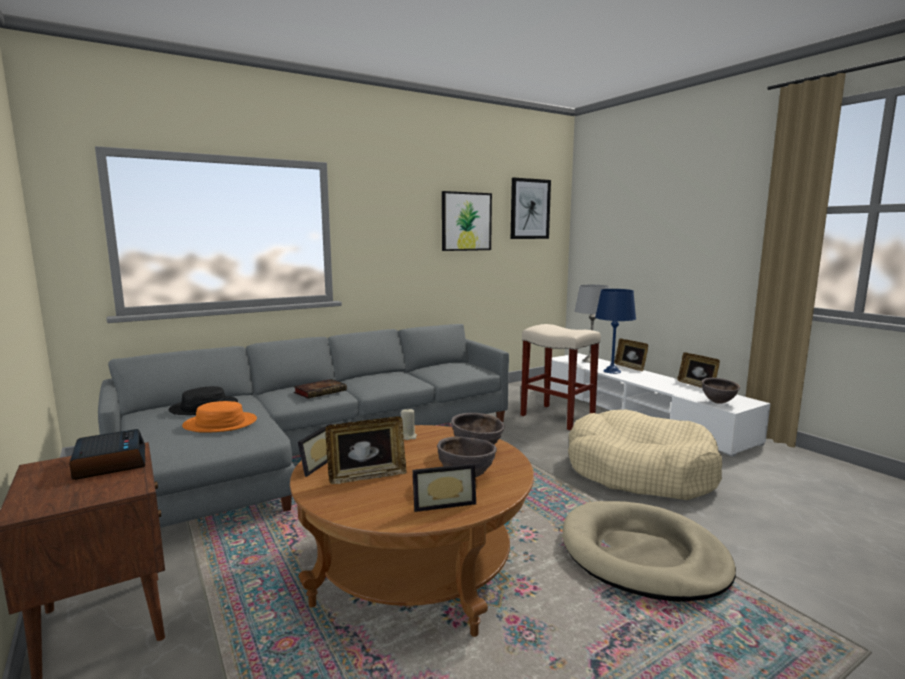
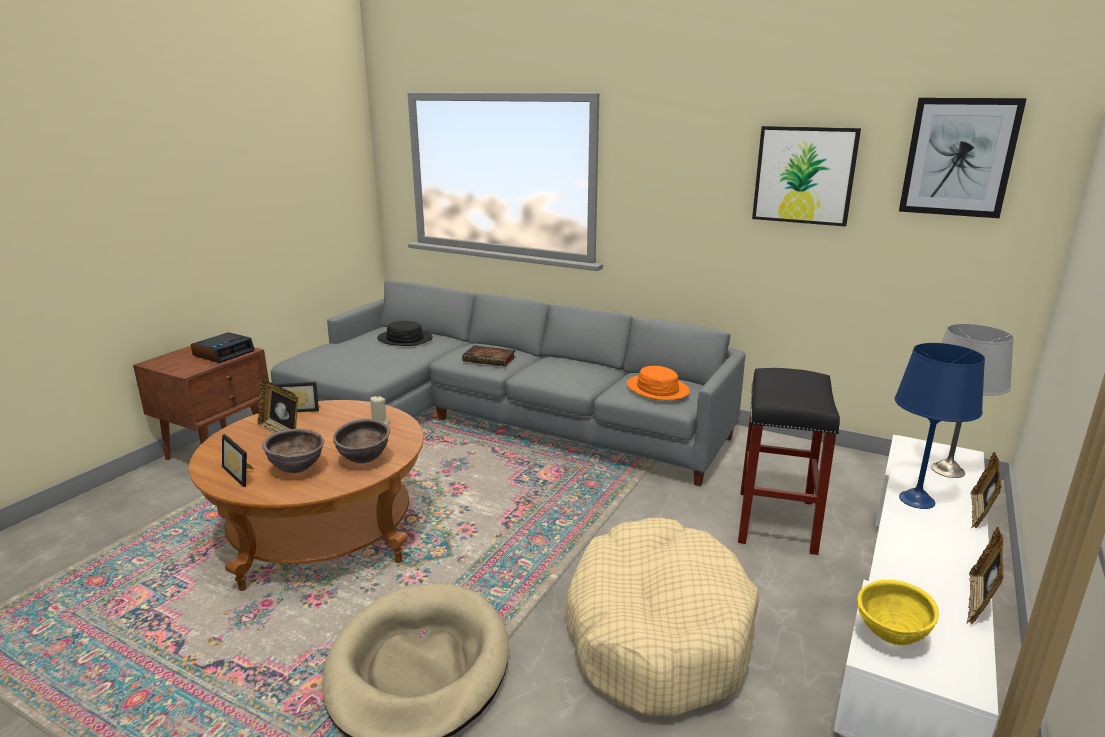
camera: 60 degrees right, 10 degrees up
(220, 424) = (373, 356): orange hat -> orange hat (657, 389)
(556, 417) = (775, 520): beige stool -> black stool
(718, 402) = (890, 637): brown bowl -> yellow bowl

